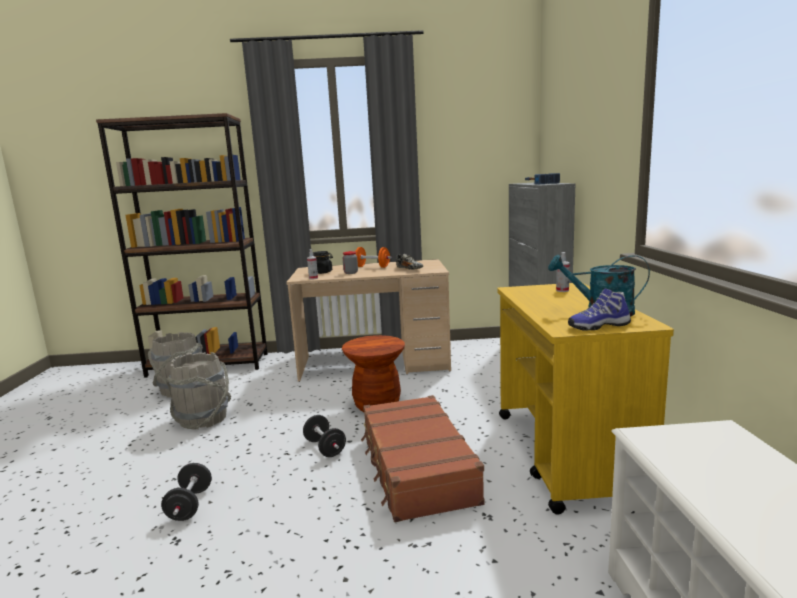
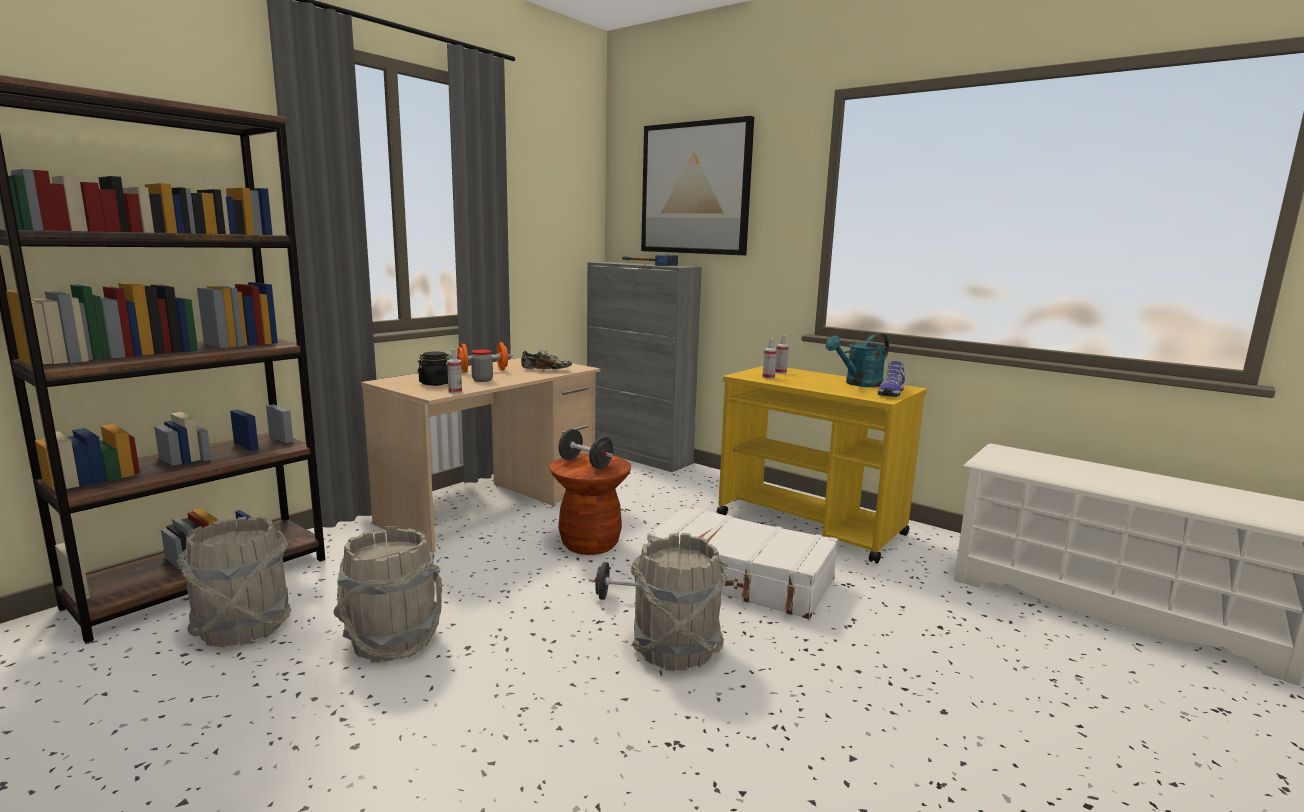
camera: 50 degrees left, 0 degrees up
(190, 505) = (611, 714): black dumbbell -> black dumbbell (585, 463)
(284, 491) = (675, 649): none -> grey bucket
(416, 468) = (740, 578): brown suitcase -> white suitcase
(530, 293) = (768, 377): none -> spray bottle
(575, 107) = (695, 189): none -> picture

